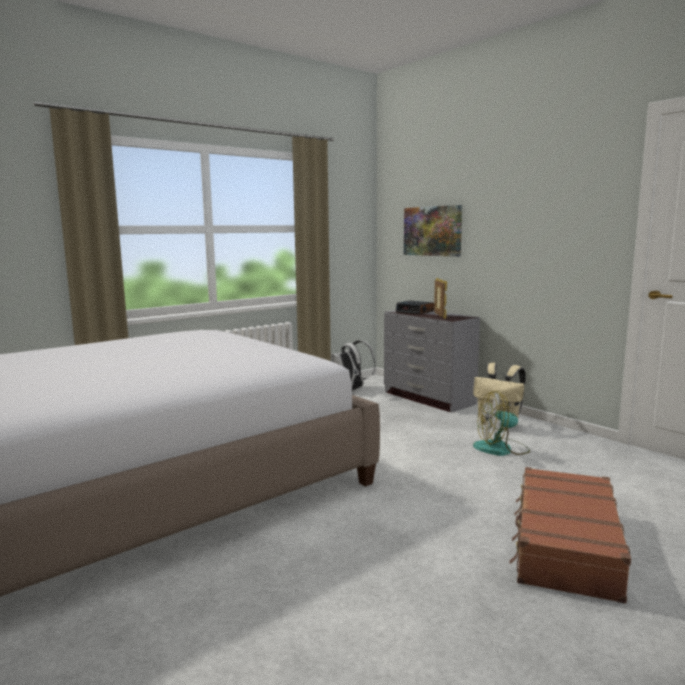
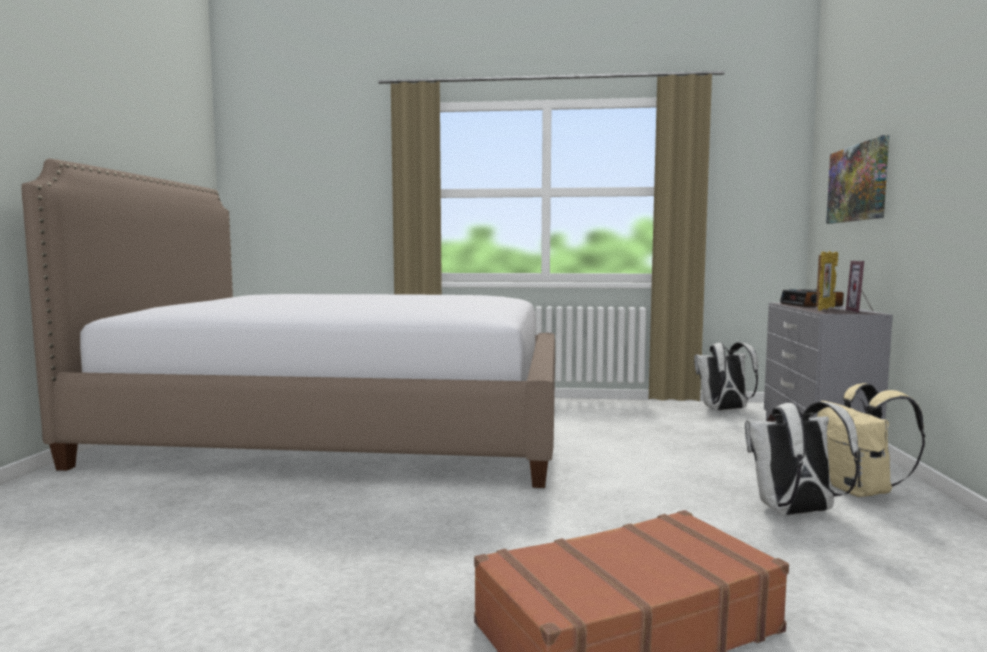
camera: 45 degrees right, 5 degrees down
(459, 316) = (861, 311): none -> picture frame
(501, 449) = (795, 513): fan -> white backpack

